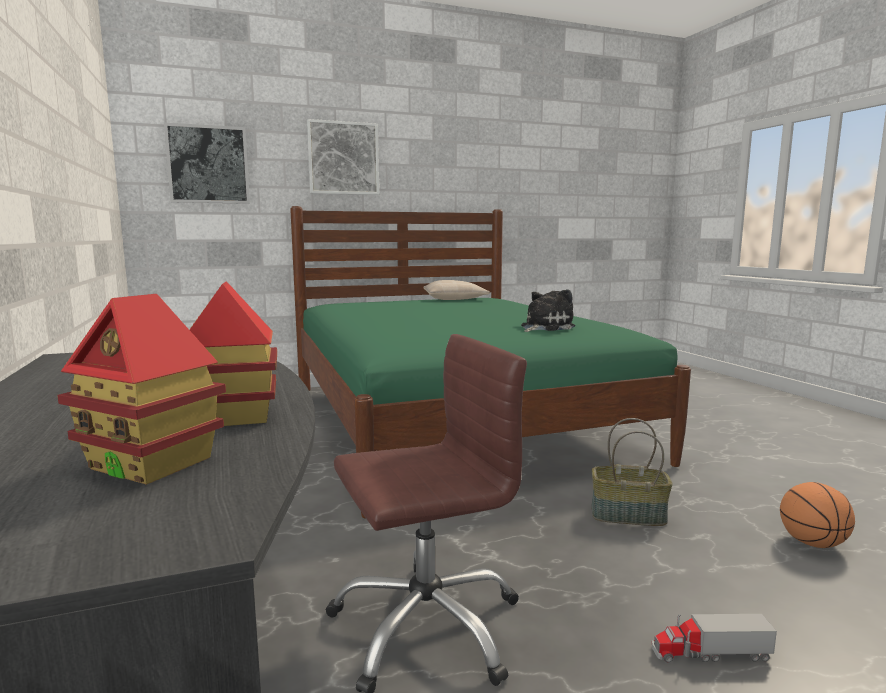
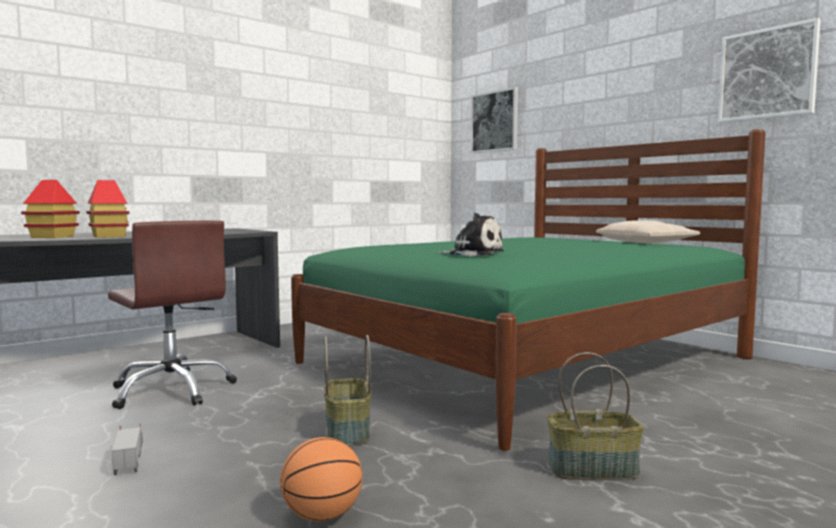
camera: 70 degrees right, 5 degrees down
(343, 158) = (587, 97): picture -> picture (767, 74)
(703, 451) = (593, 469): none -> basket

